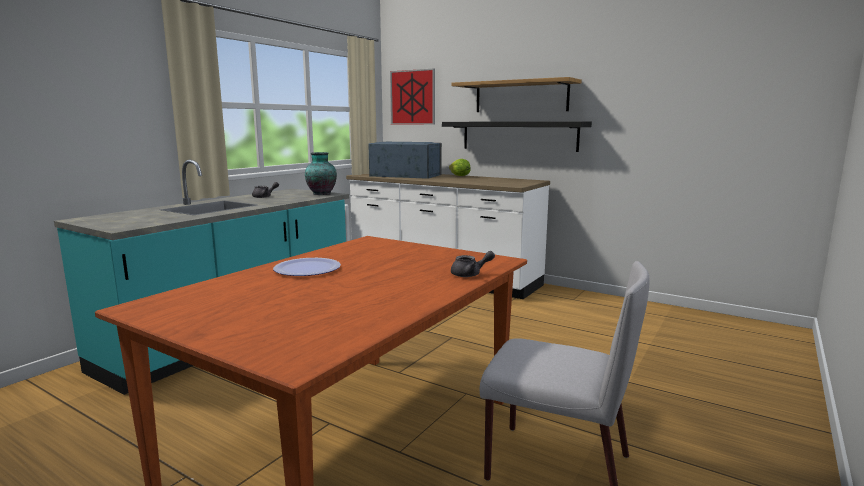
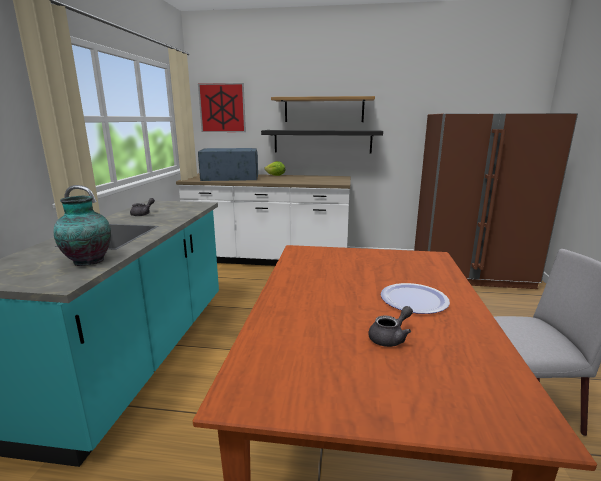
camera: 25 degrees left, 5 degrees up
(307, 269) = (312, 295): plate -> plate (413, 300)
(321, 194) = (193, 205): vase -> vase (87, 261)
(470, 274) = (446, 276): grey teapot -> grey teapot (390, 338)
(700, 329) = (470, 272): none -> brown fridge

